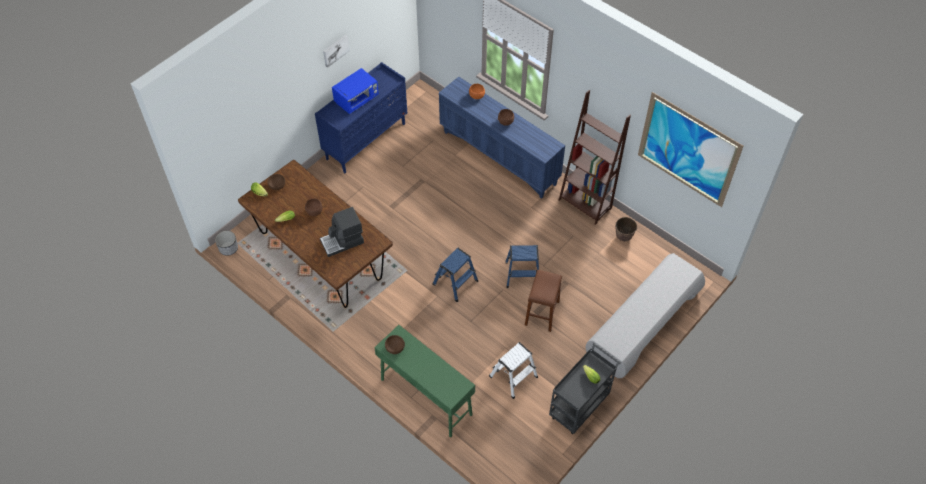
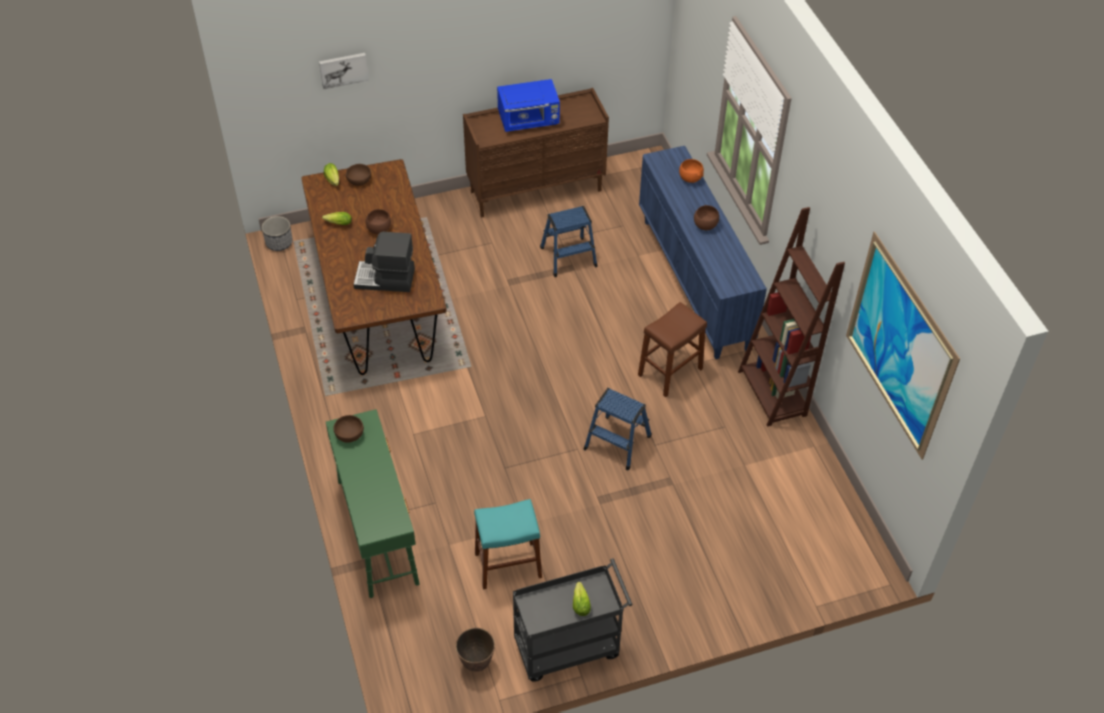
camera: 30 degrees right, 5 degrees down
(335, 50) = (515, 35): picture -> picture (343, 69)
(366, 141) = (536, 191): blue cabinet -> brown cabinet
(455, 282) = (520, 410): blue step ladder -> blue step ladder (568, 256)
(513, 376) = (508, 565): white step ladder -> turquoise stool
(542, 313) = (607, 504): brown stool -> brown stool (670, 372)
(623, 237) = (796, 461): planter -> planter (476, 662)
(644, 323) = (742, 588): grey bench -> none

